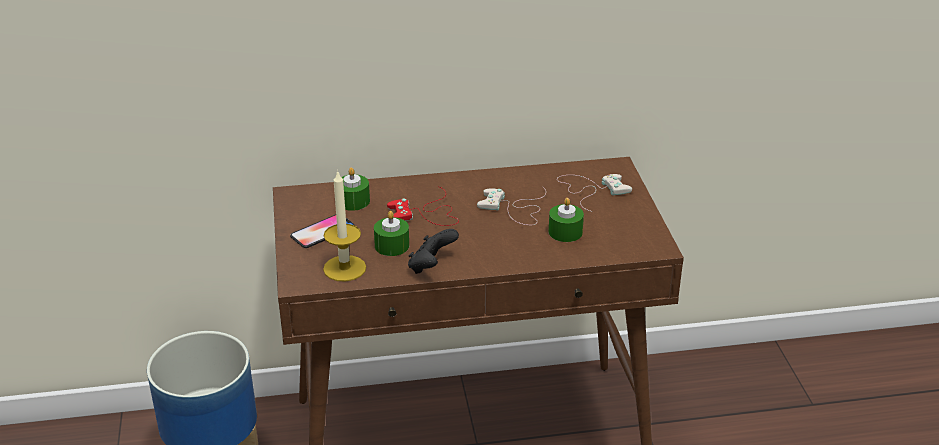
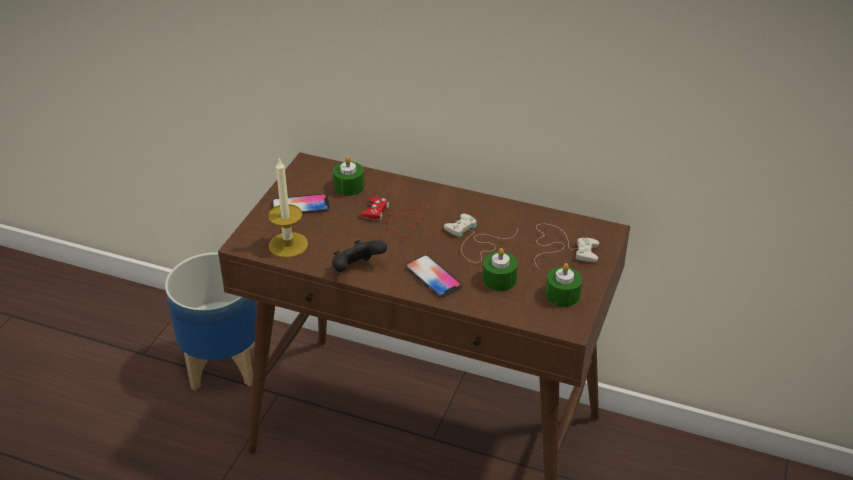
camera: 30 degrees right, 5 degrees up
(392, 245) = (342, 238): green candle -> green candle (562, 295)
(506, 249) = (433, 277): none -> phone

